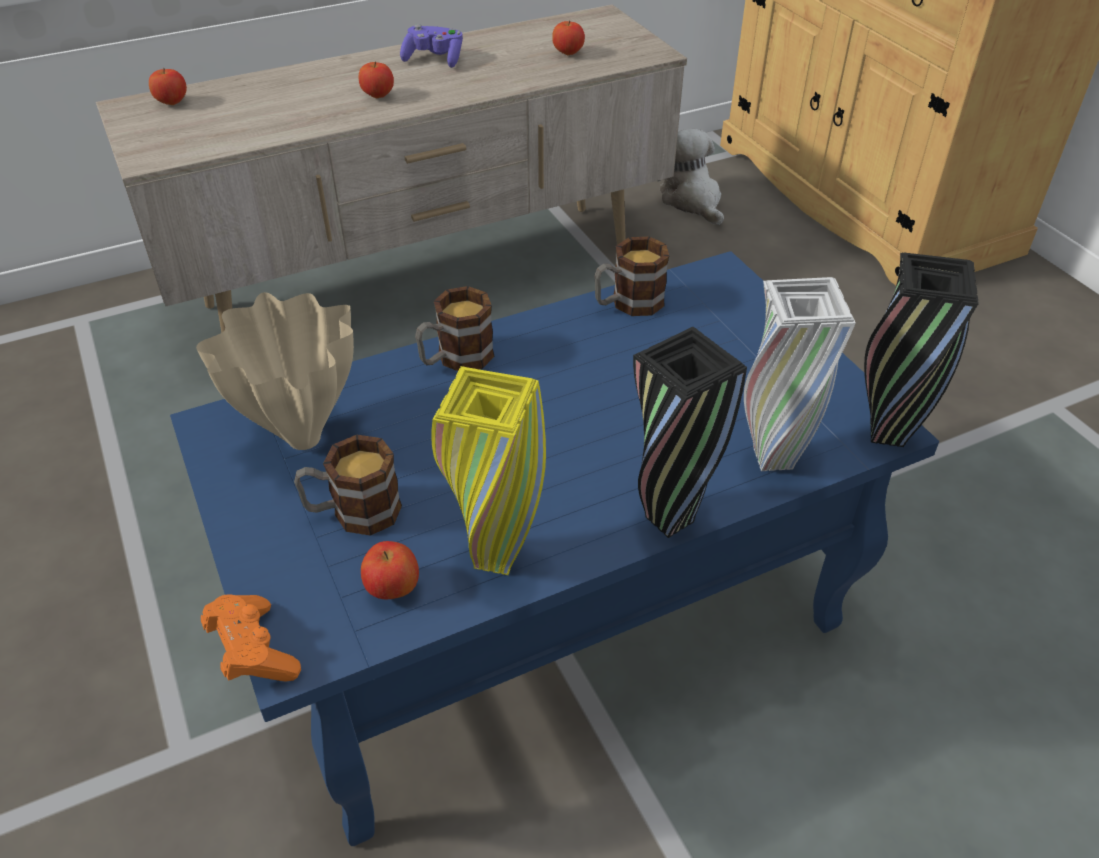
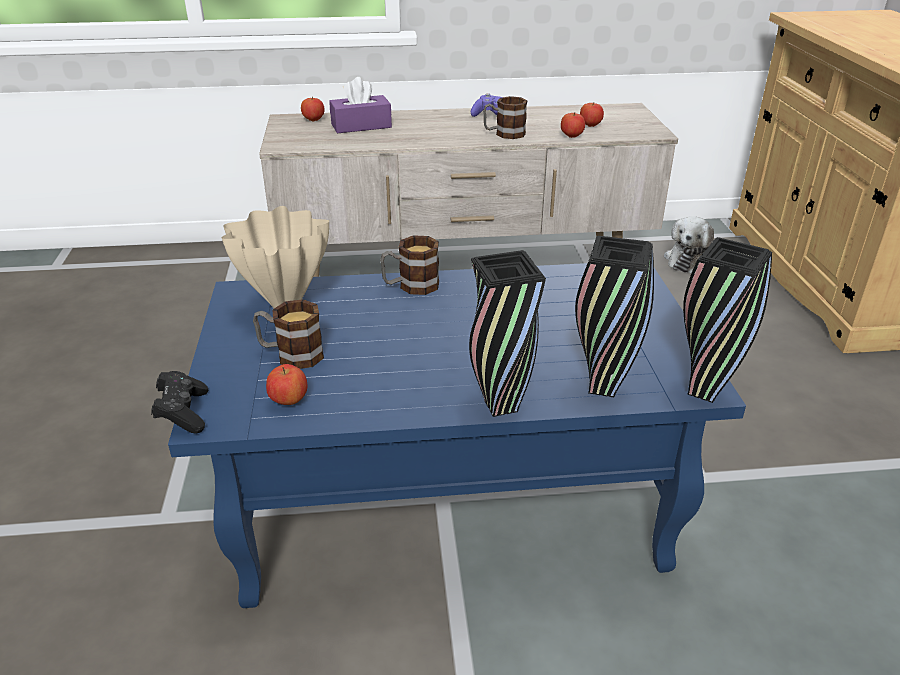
camera: 20 degrees right, 10 degrees down
(251, 102) = (361, 126): none -> purple tissue box
(253, 651) = (183, 413): orange game controller -> black game controller
(378, 96) = (444, 132): apple -> apple (571, 136)
(496, 558) = (366, 400): yellow vase -> none
(628, 304) = (551, 277): mug -> mug (504, 134)
(692, 200) = (689, 260): plush toy -> plush toy turned 150 degrees counterclockwise
(773, 458) = (602, 387): white vase -> black vase

